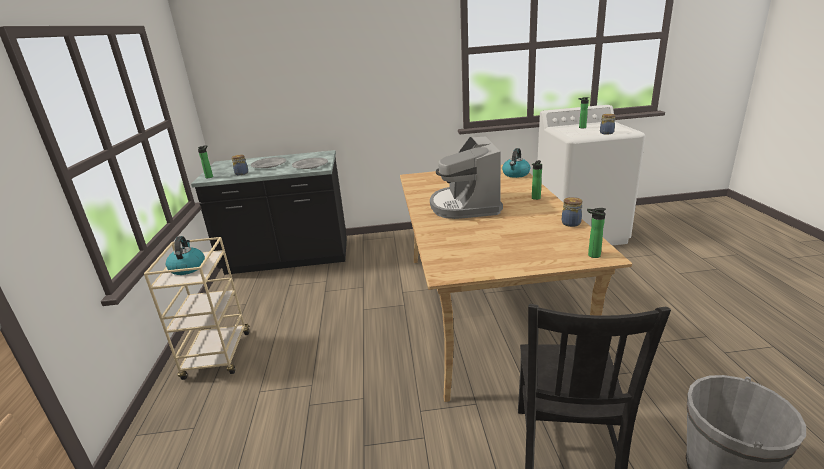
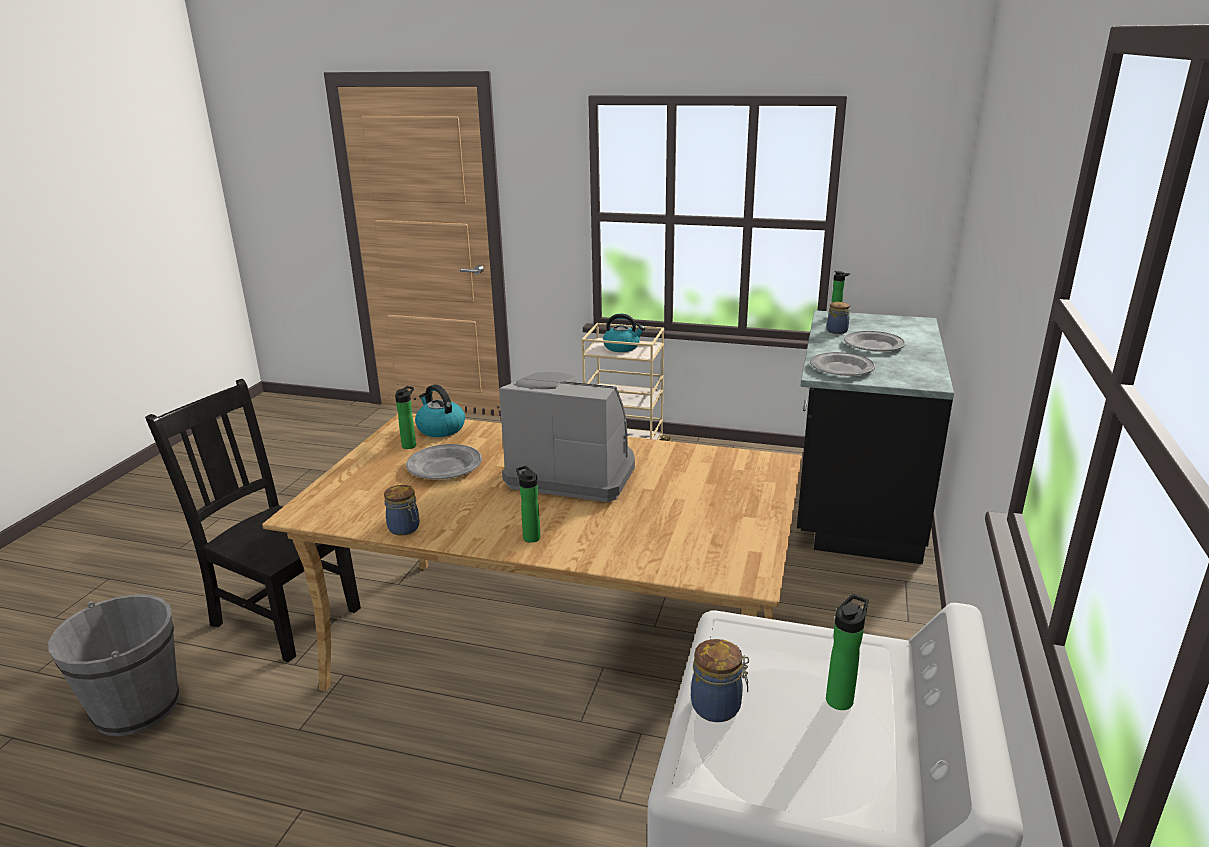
camera: 110 degrees right, 0 degrees up
(496, 236) = (445, 466): none -> grey plate
(516, 174) = (686, 565): kettle -> kettle (440, 428)
(592, 255) = (313, 505): bottle -> bottle (410, 445)

